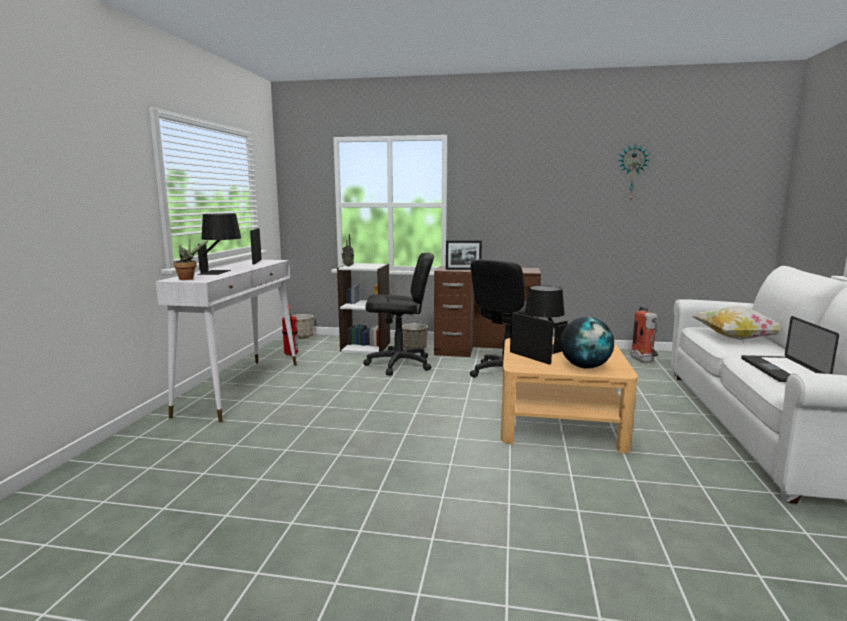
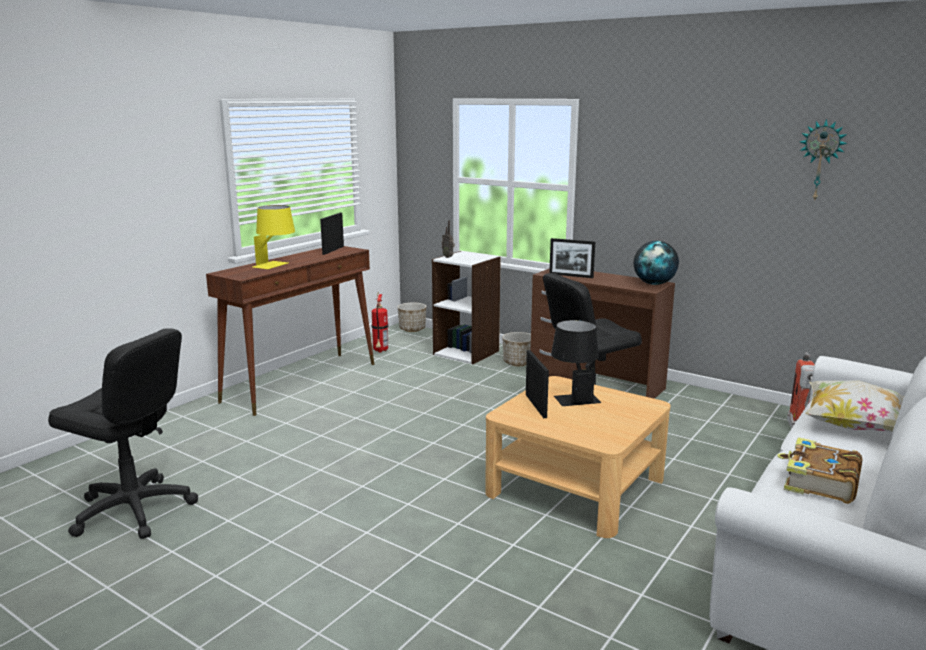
camera: 25 degrees right, 5 degrees up
(188, 279) = (234, 273): potted plant -> none
(222, 272) = (276, 265): black table lamp -> yellow table lamp
(241, 387) = (302, 382): white console table -> brown console table
(399, 364) = (479, 381): black office chair -> black office chair (133, 510)
(585, 367) = (579, 429): globe -> globe (654, 284)
(782, 370) = (819, 482): laptop -> book

